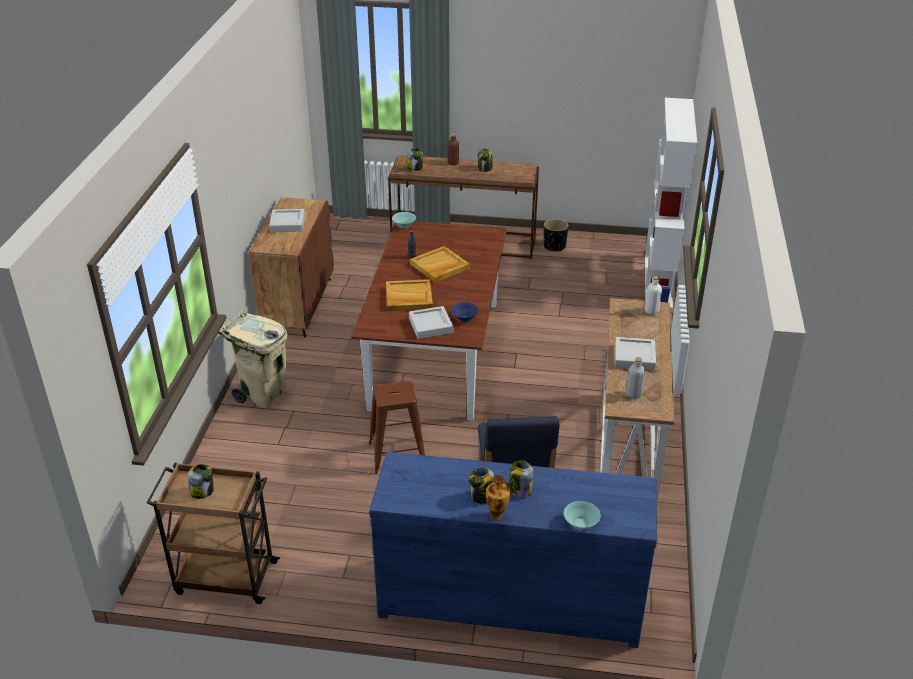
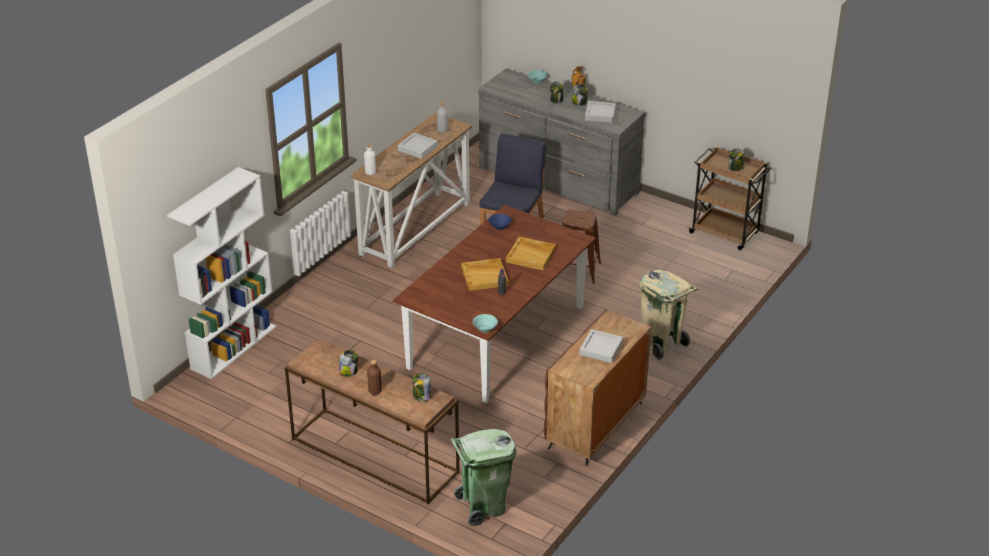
camera: 155 degrees left, 0 degrees up
(358, 234) = (483, 506): none -> green trash can
(430, 326) = (530, 228): grey tray -> grey tray (600, 114)
(509, 599) = (558, 181): blue dresser -> grey dresser
(554, 246) = (285, 419): black planter -> none

